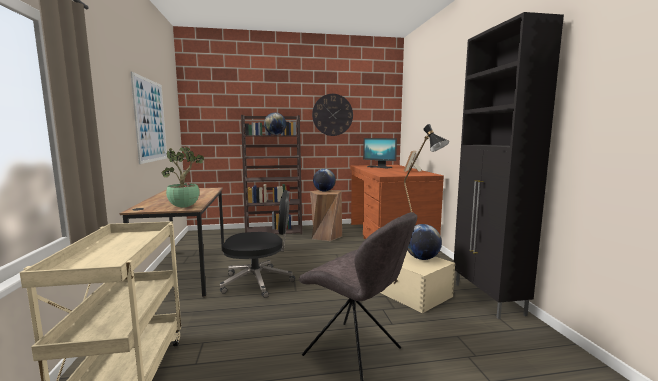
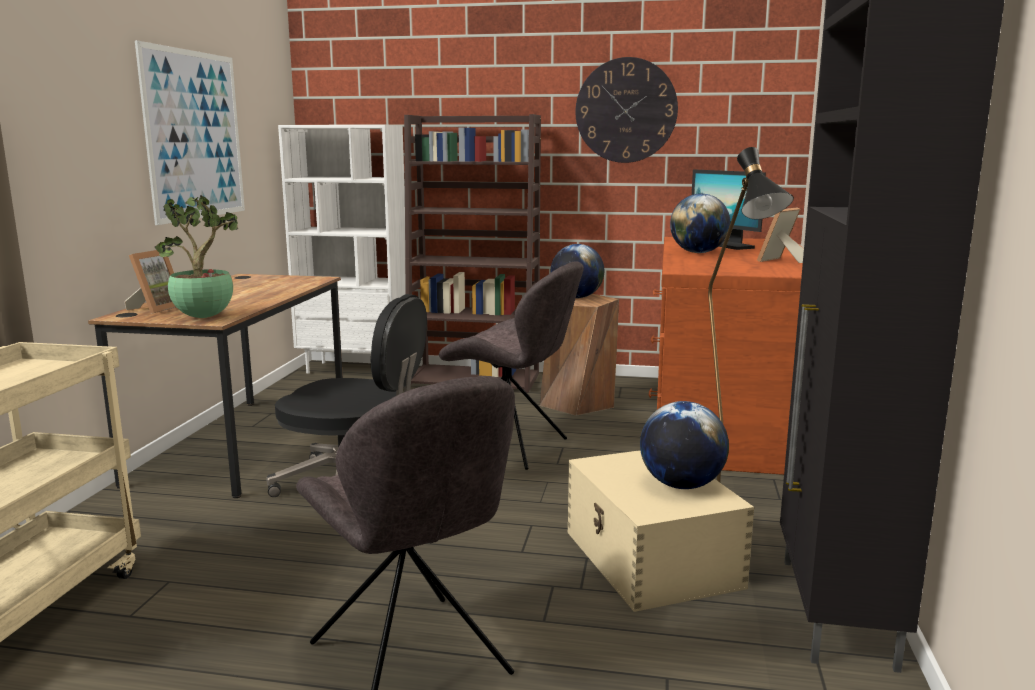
camera: 20 degrees right, 5 degrees up
(151, 205) = (156, 308): none -> picture frame
(214, 232) = (355, 369): none -> white bookcase
(275, 135) = (481, 161): globe -> globe (698, 252)
(315, 256) = (511, 447): none -> grey chair

